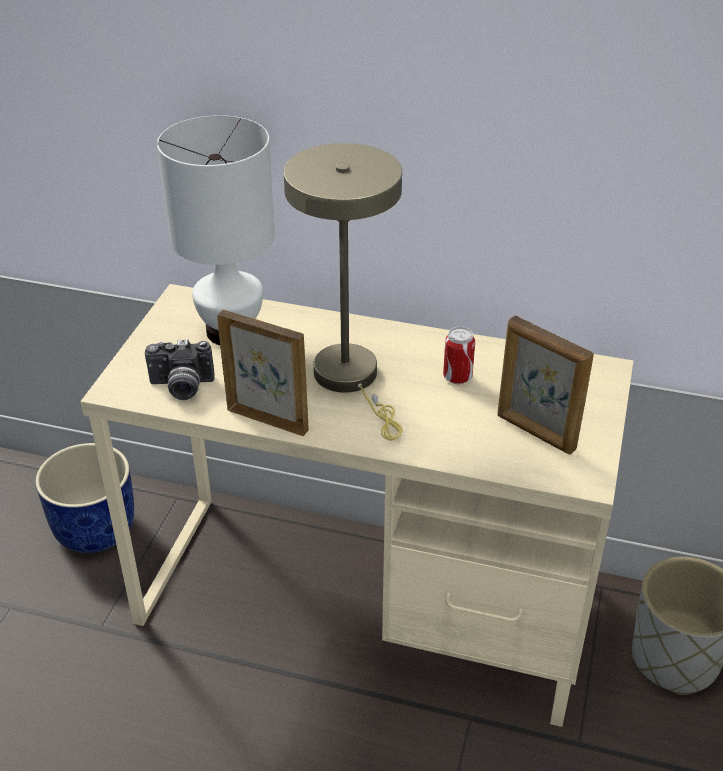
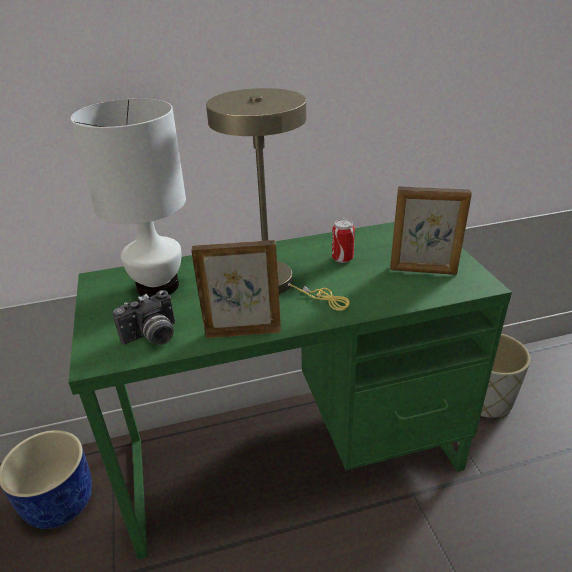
camera: 30 degrees left, 5 degrees down
(364, 602) = (293, 455): beige desk -> green desk

